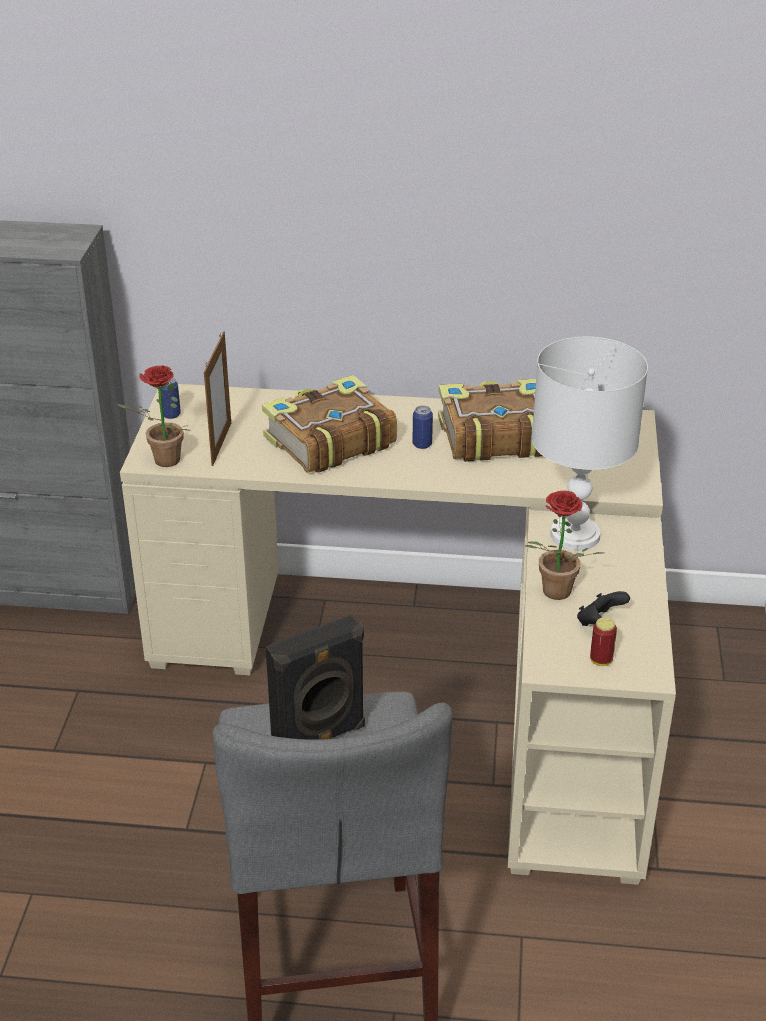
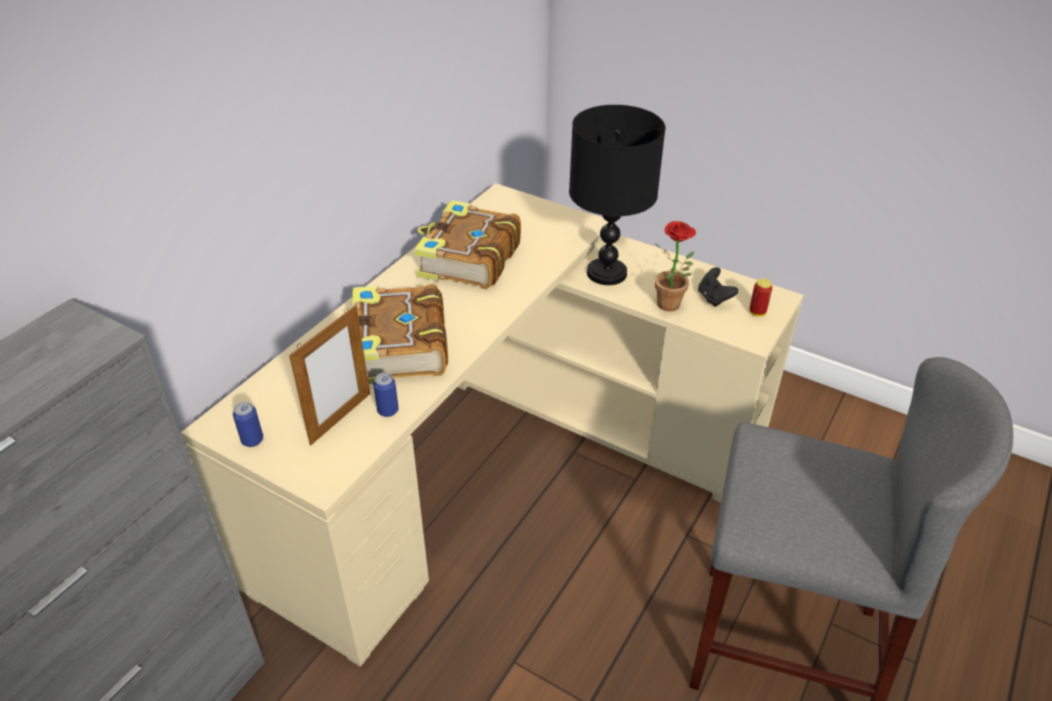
camera: 65 degrees left, 5 degrees up
(161, 461) = (334, 471): potted plant -> none
(221, 444) = (340, 418): picture frame -> picture frame turned 90 degrees clockwise
(320, 738) = (795, 488): black speaker -> none
(422, 444) = (448, 298): can -> can (388, 411)
(575, 534) = (606, 273): white table lamp -> black table lamp

